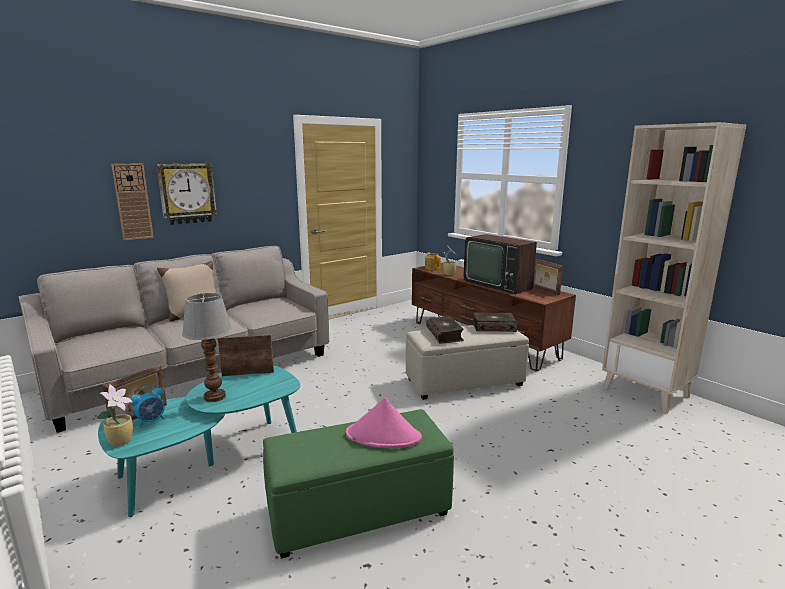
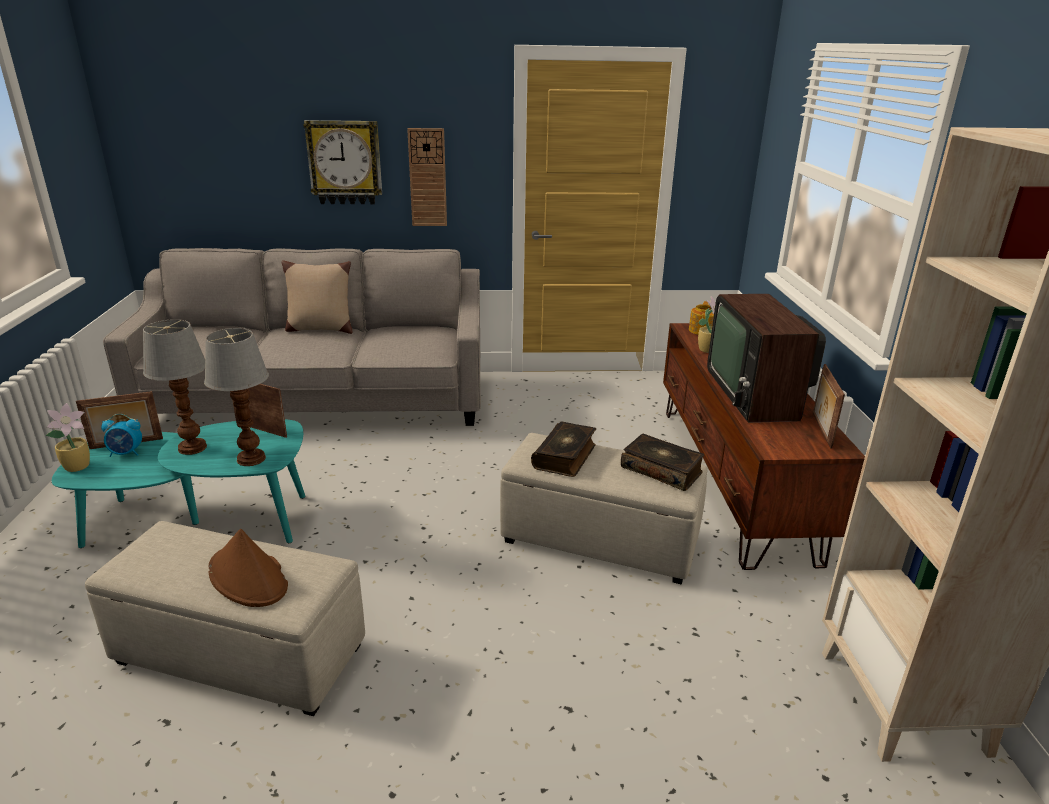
camera: 35 degrees right, 10 degrees up
(132, 202) = (276, 169): wall clock -> wall clock (427, 178)
(271, 389) = (250, 459): none -> table lamp
(357, 511) = (239, 654): green ottoman -> beige ottoman
(383, 436) = (248, 577): pink hat -> brown hat

